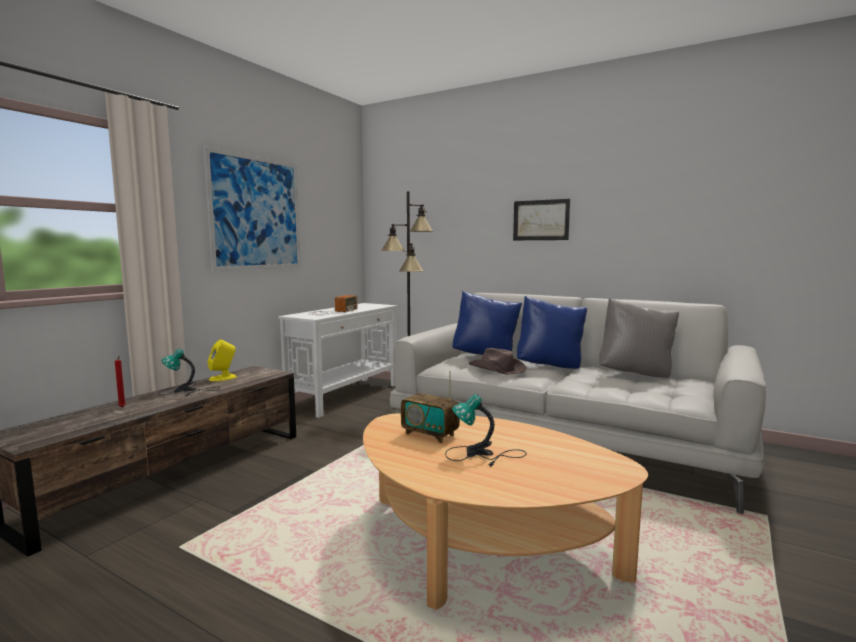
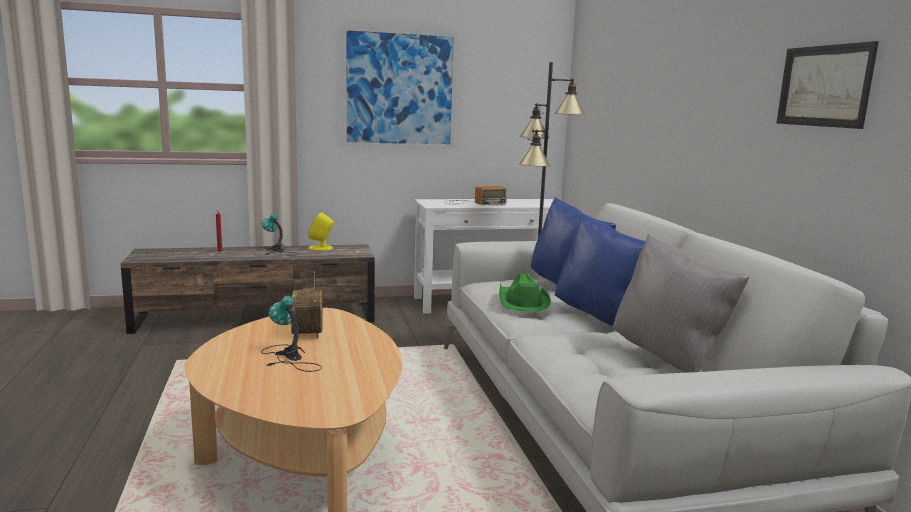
camera: 45 degrees right, 5 degrees up
(497, 369) = (522, 302): brown hat -> green hat
(541, 220) = (704, 105): picture -> picture (824, 86)

